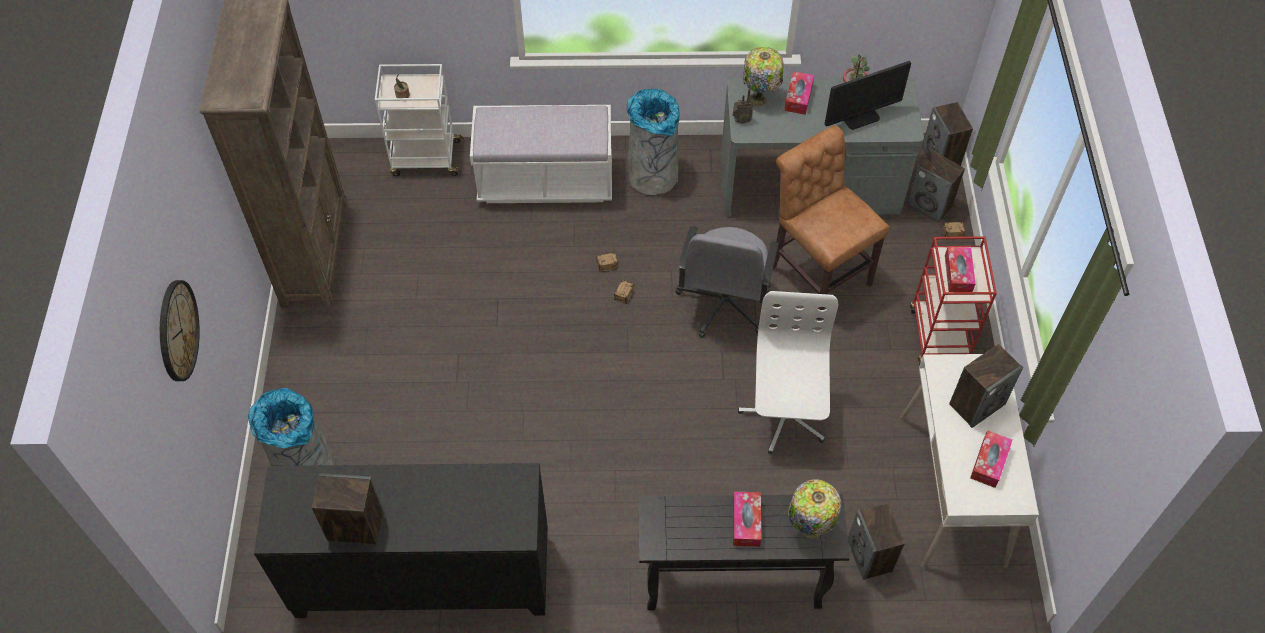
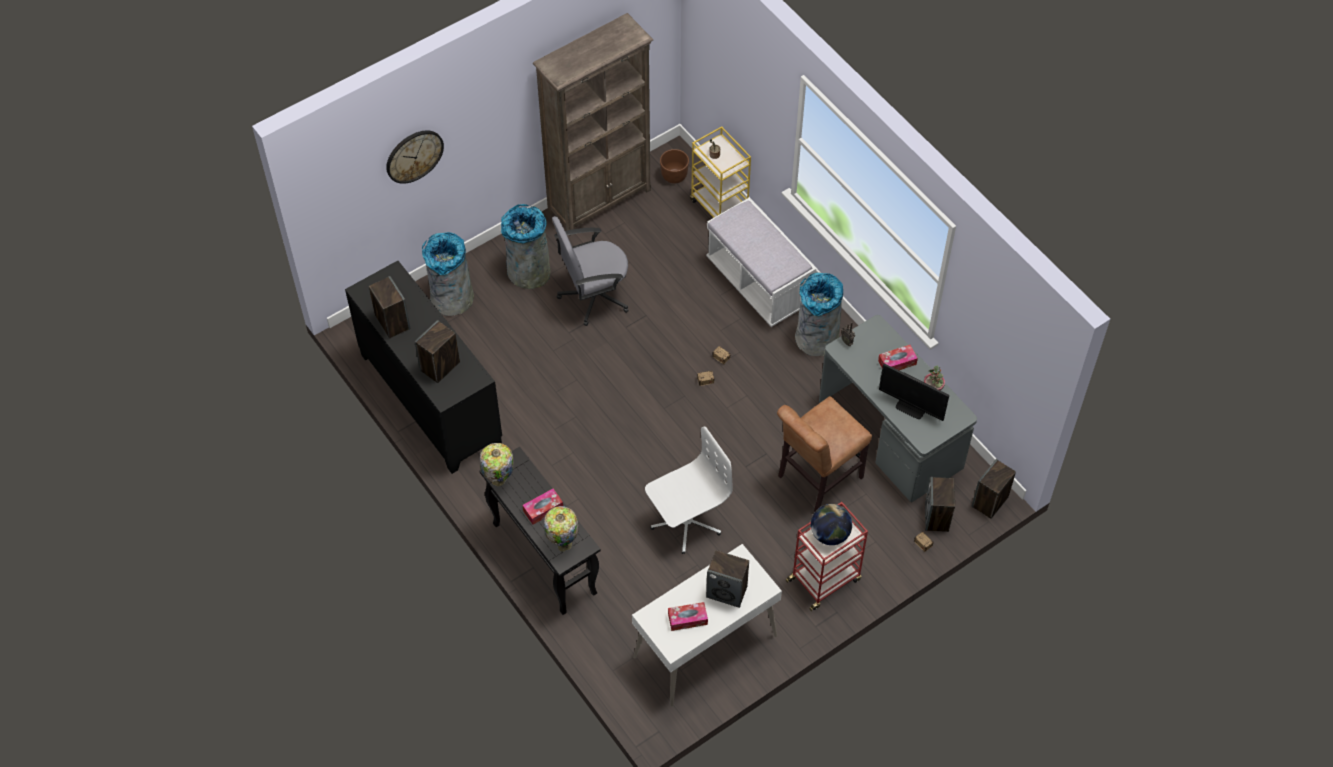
camera: 55 degrees right, 0 degrees up
(342, 373) = (528, 272): none -> grey trash can
(350, 172) = (674, 176): none -> brown planter
(425, 158) = (719, 207): white cart -> yellow cart
(723, 303) = (745, 439): grey office chair -> grey office chair (593, 296)
(759, 100) = (874, 342): table lamp -> table lamp (498, 480)
(816, 272) = (816, 479): brown chair -> brown chair turned 150 degrees counterclockwise
(870, 556) = (620, 624): speaker -> speaker (440, 367)
(958, 274) = (830, 534): tissue box -> globe

